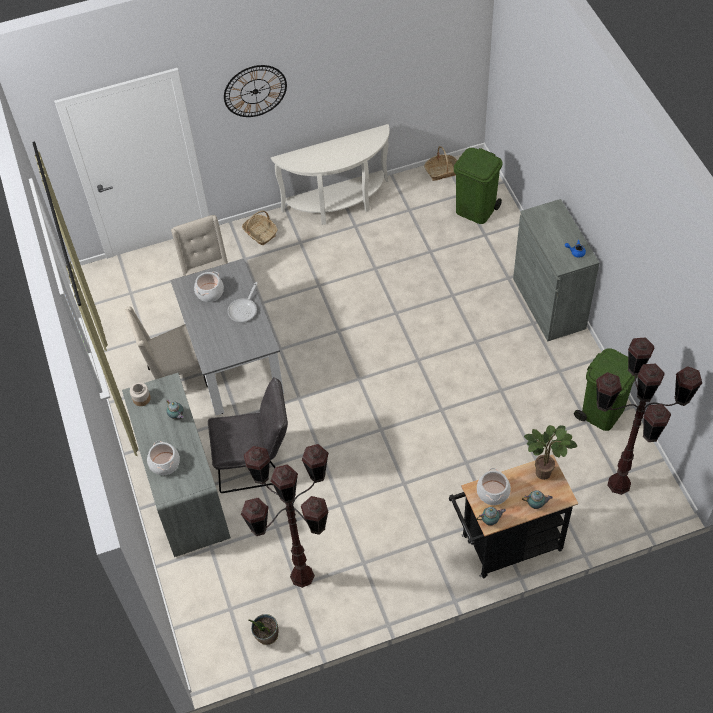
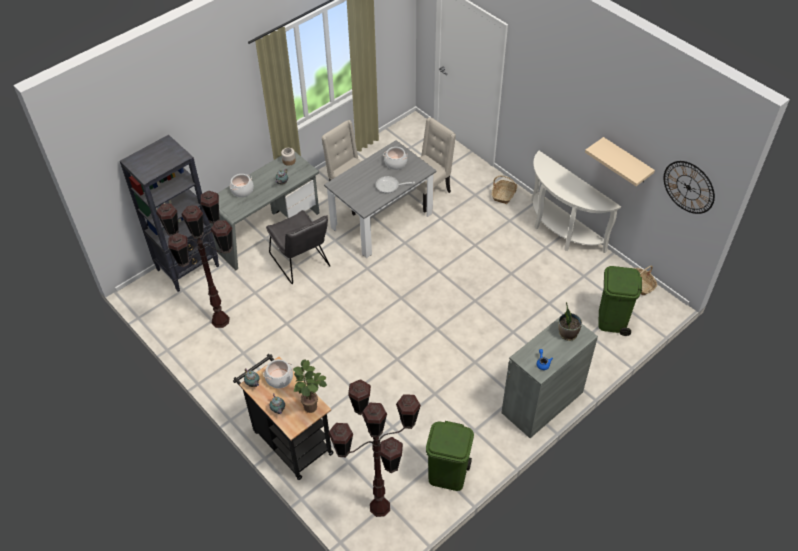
camera: 65 degrees right, 5 degrees down
(196, 593) = (188, 268): none -> black bookcase
(255, 91) = (546, 89): wall clock -> wall clock (688, 187)
(267, 635) = (168, 316): potted plant -> potted plant (567, 333)
(377, 78) = (626, 161): none -> beige shelf

